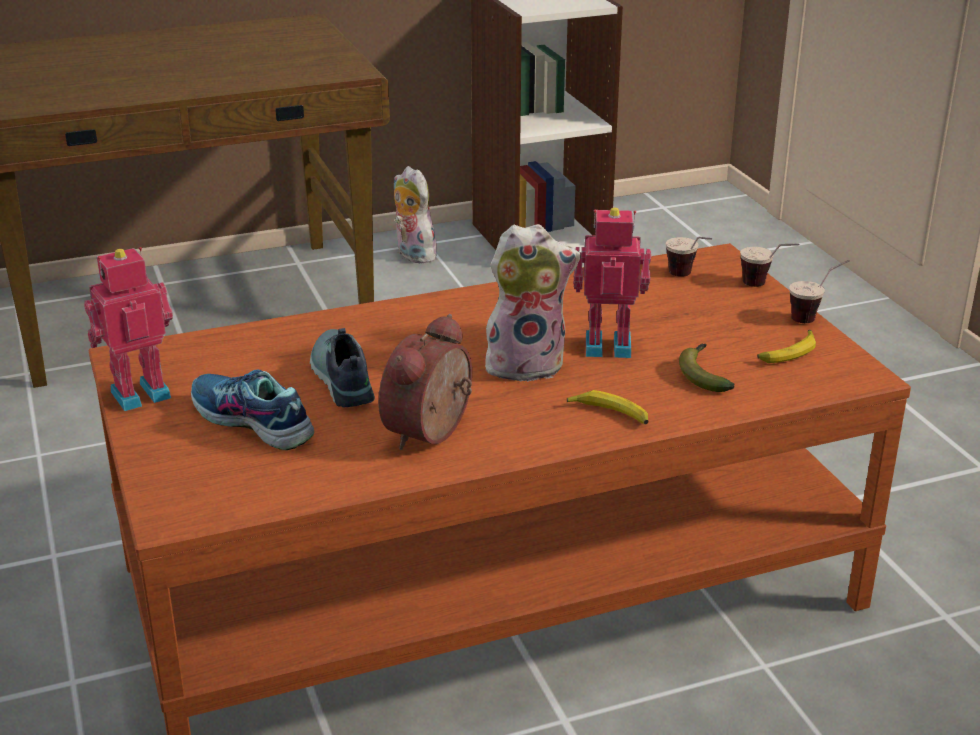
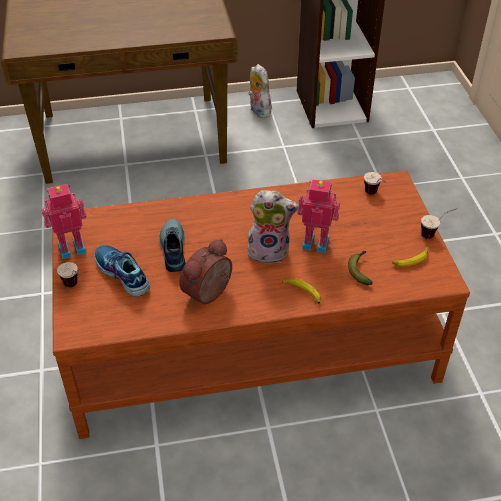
camera: 10 degrees right, 15 degrees up
(765, 286) = (415, 207): cup -> cup (75, 287)

